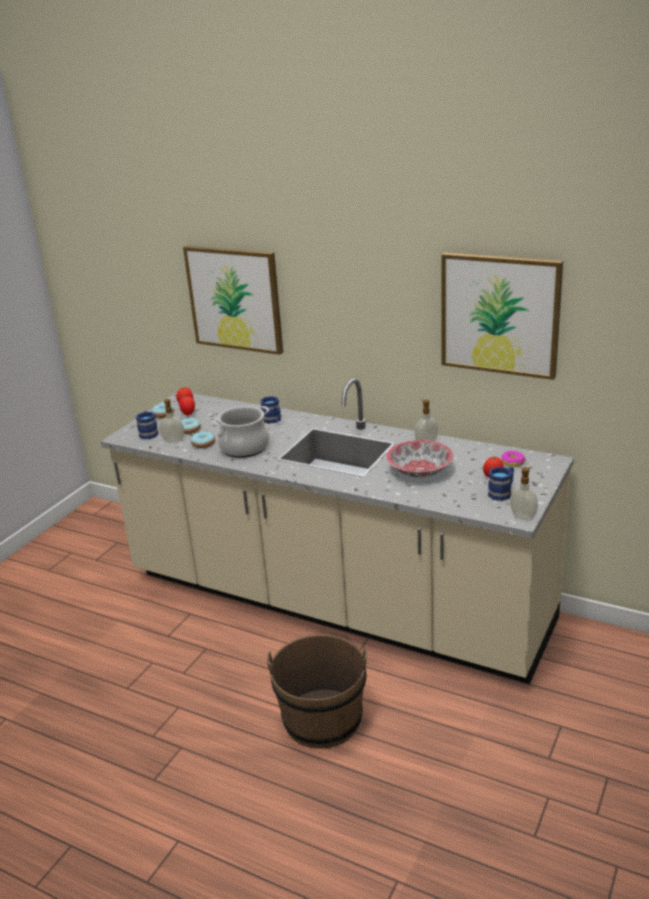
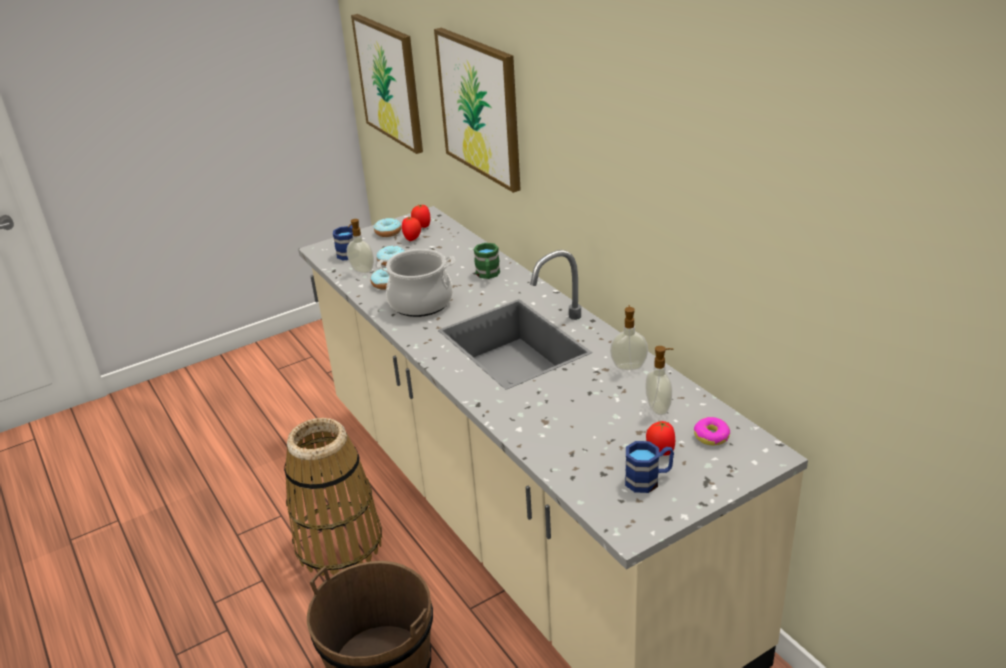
camera: 30 degrees right, 5 degrees up
(217, 662) = (338, 544): none -> basket
(273, 420) = (488, 275): blue mug -> green mug
(420, 471) = (578, 406): bowl -> none
(500, 314) = (738, 213): picture -> picture (390, 82)
(523, 517) = (637, 530): soap dispenser -> soap dispenser (659, 408)

